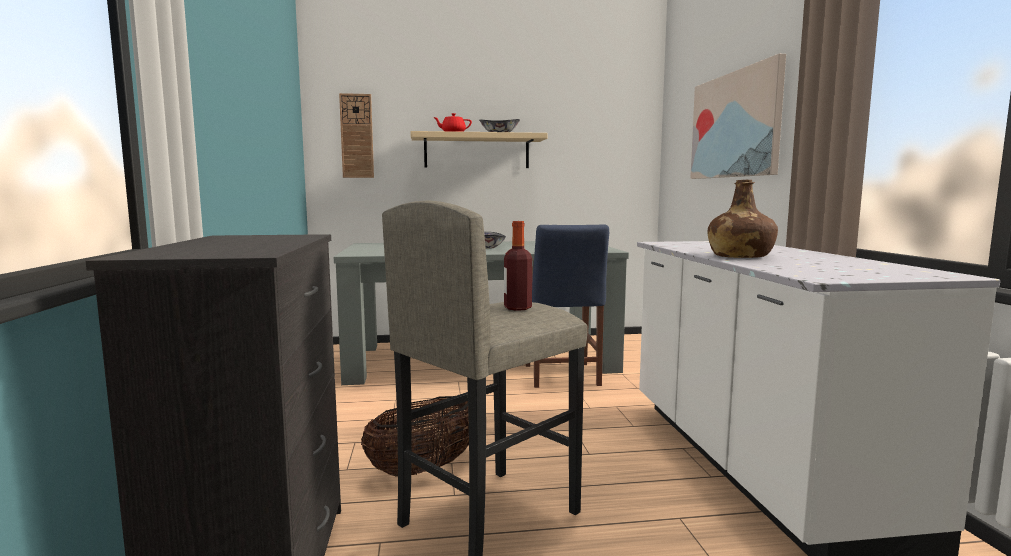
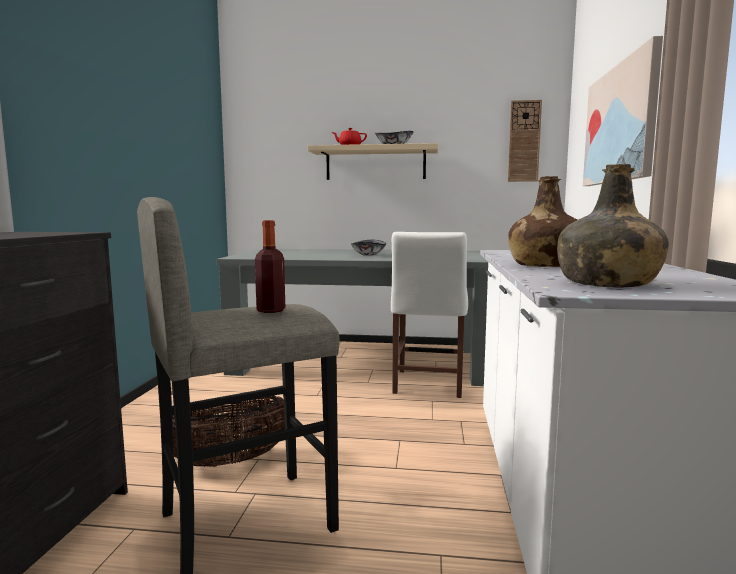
camera: 15 degrees right, 0 degrees up
(357, 136) = (268, 152): wall clock -> wall clock (524, 141)
(562, 376) = (427, 385): blue chair -> white chair
(829, 271) = (607, 283): none -> green bottle

